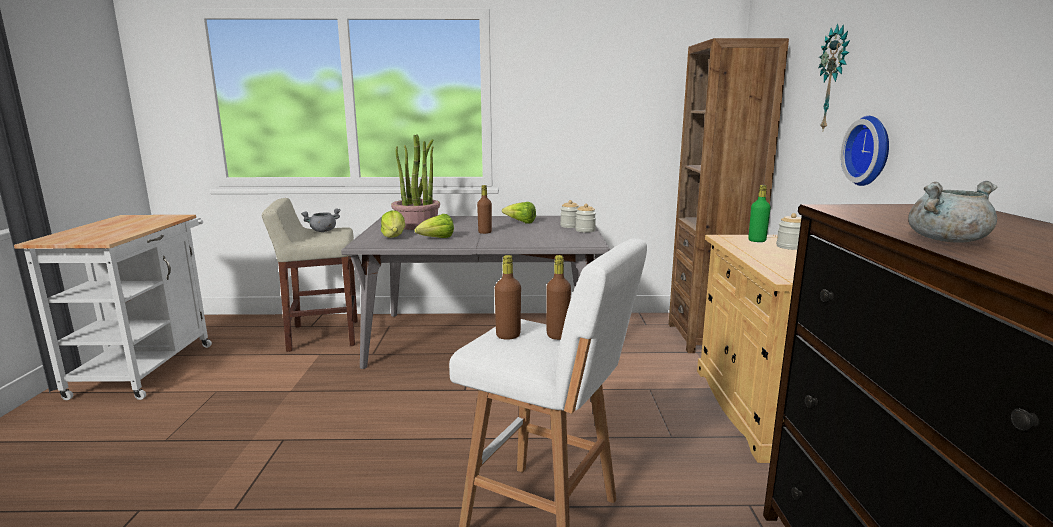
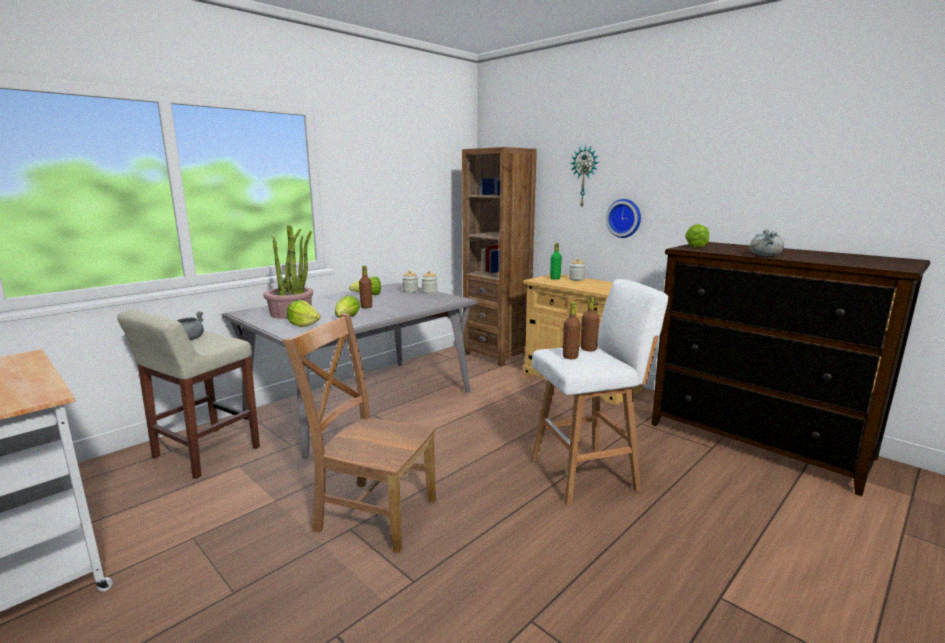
camera: 45 degrees left, 0 degrees up
(316, 436) = (372, 513): none -> brown chair
(886, 208) = (696, 246): none -> lettuce

